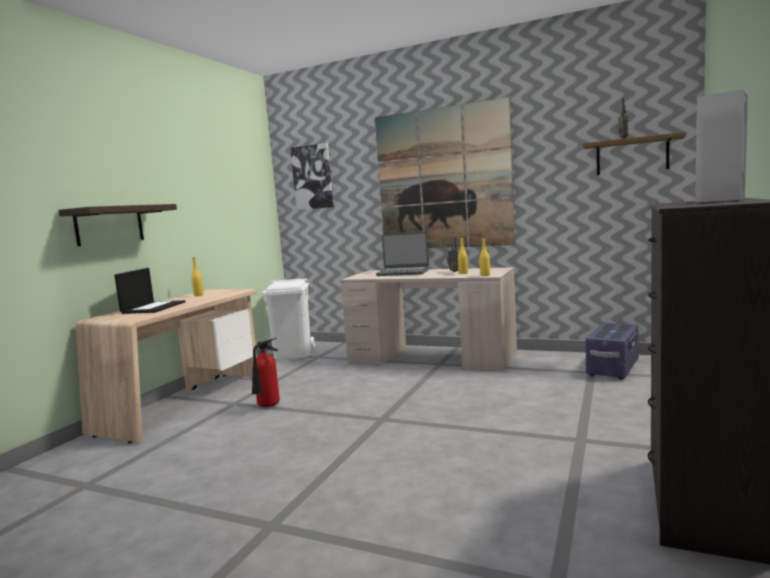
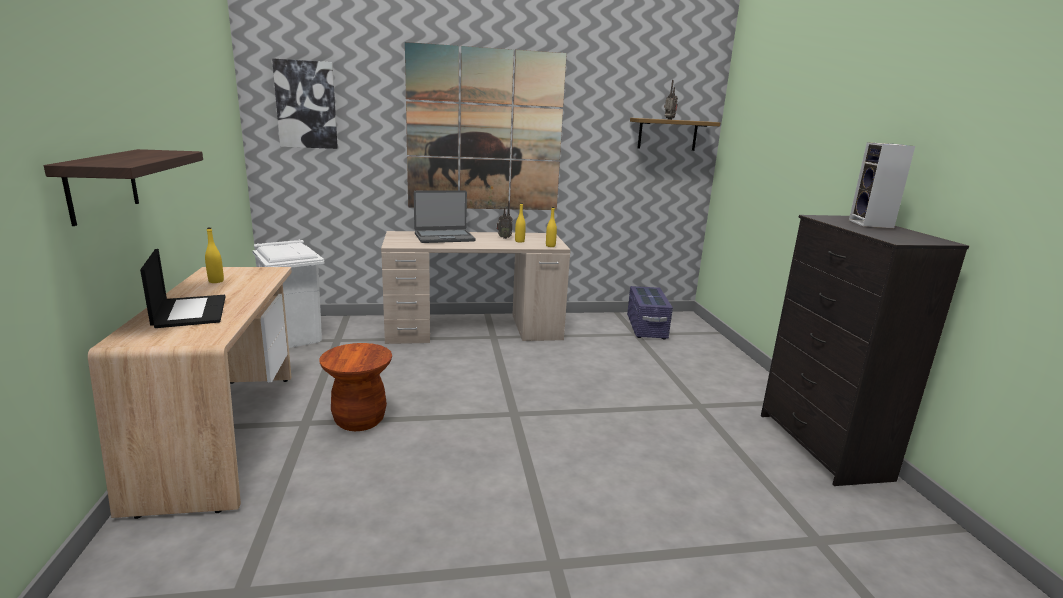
camera: 35 degrees left, 10 degrees up
(267, 406) = (359, 420): fire extinguisher -> brown stool

